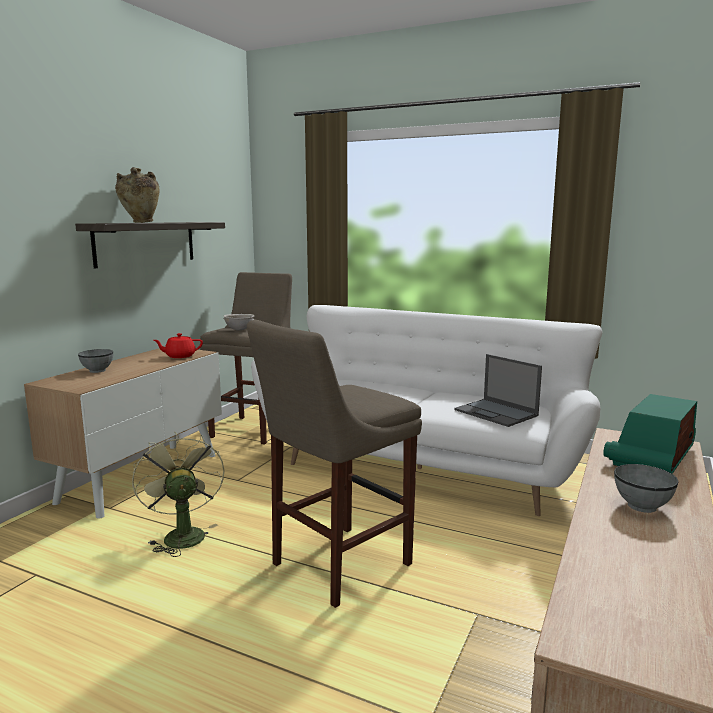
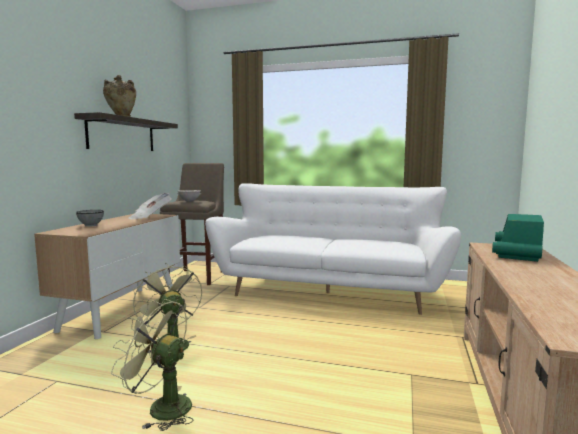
camera: 10 degrees left, 5 degrees down
(140, 626) = (161, 407): none -> green fan
(179, 356) = (150, 217): red teapot -> newspaper
(335, 566) = (297, 354): beige stool -> none
(497, 413) = (385, 246): laptop -> none
(641, 506) = (537, 274): grey bowl -> none

